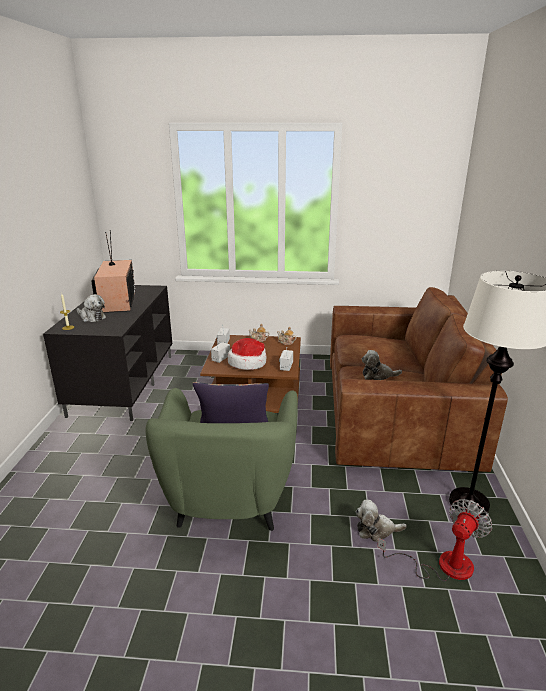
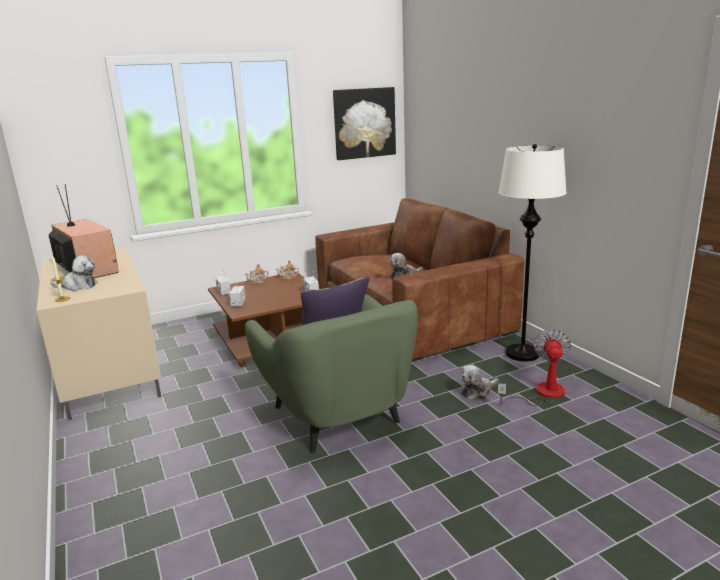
camera: 30 degrees left, 5 degrees down
(123, 383) = (108, 371): black tv stand -> beige tv stand
(248, 362) = (270, 299): hat -> none
(412, 200) = (364, 123): none -> picture

